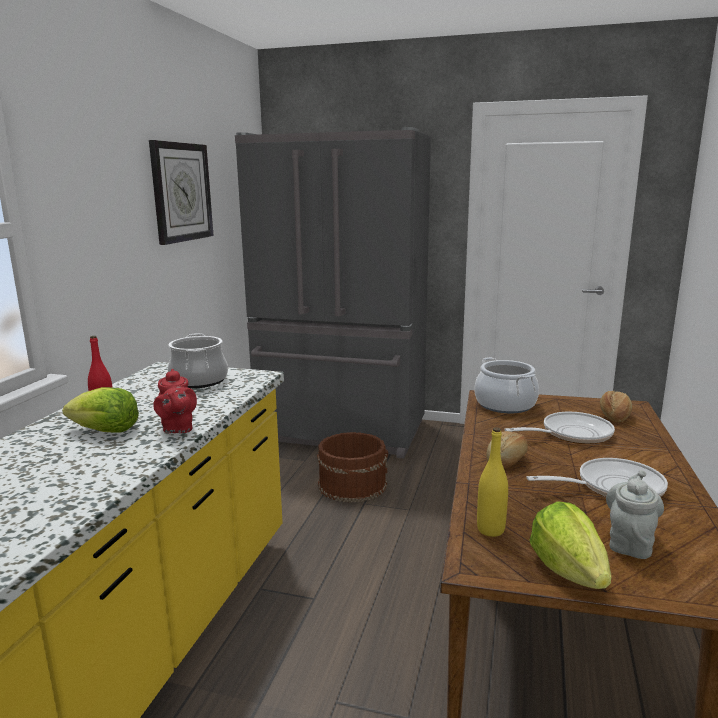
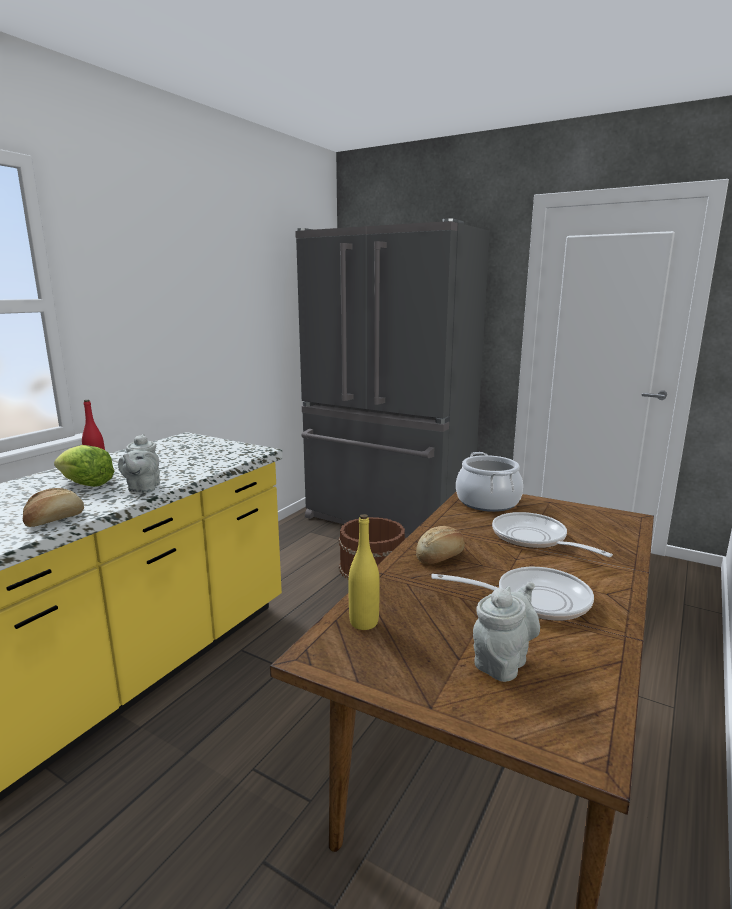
camera: 15 degrees right, 0 degrees up
(177, 428) = (143, 488): red teapot -> grey teapot
(181, 192) = (235, 282): wall clock -> none
(199, 381) = (202, 450): cooking pot -> none
(568, 571) = (408, 678): lettuce -> none
(571, 434) = (534, 539): frying pan -> frying pan turned 120 degrees counterclockwise
(614, 416) = (599, 526): bread -> bread (54, 519)

